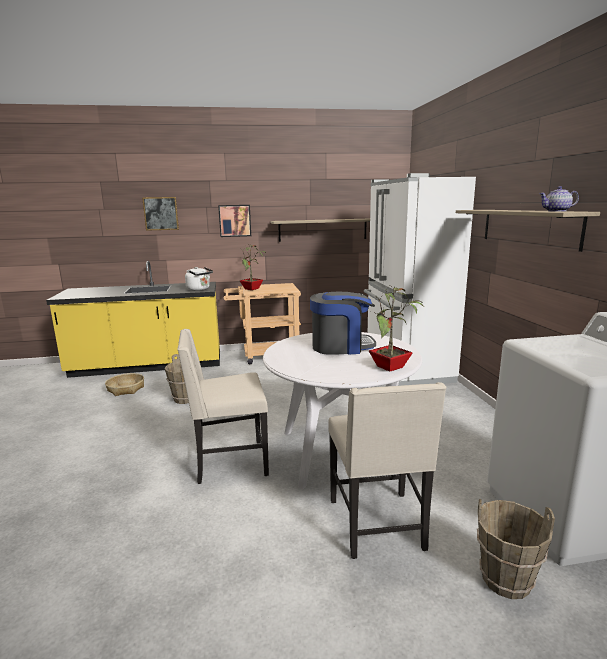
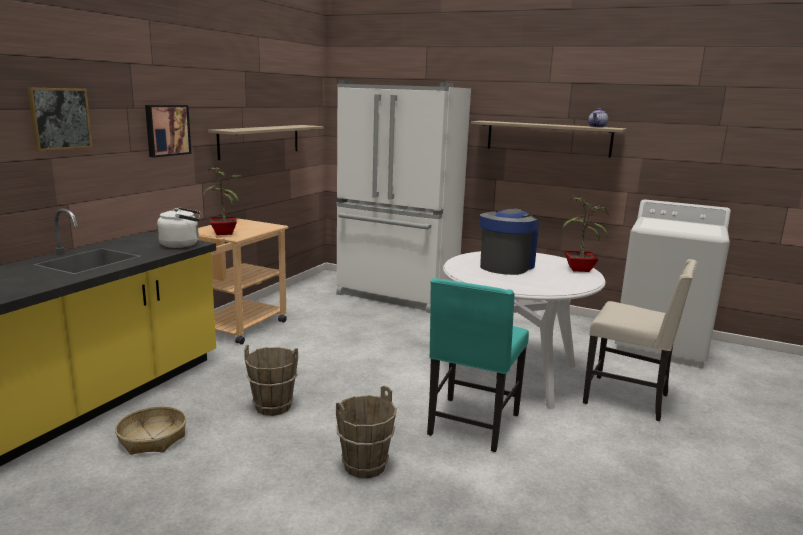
camera: 55 degrees left, 0 degrees up
(229, 463) = (471, 425): beige chair -> turquoise chair
(506, 580) = (707, 386): brown bucket -> brown bucket (365, 466)

